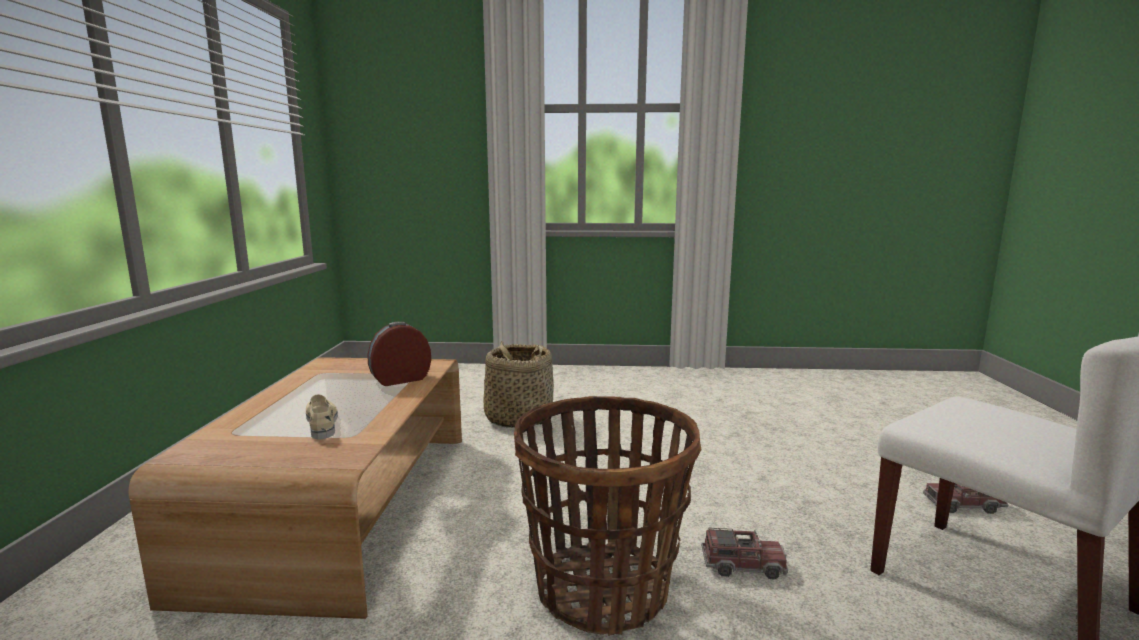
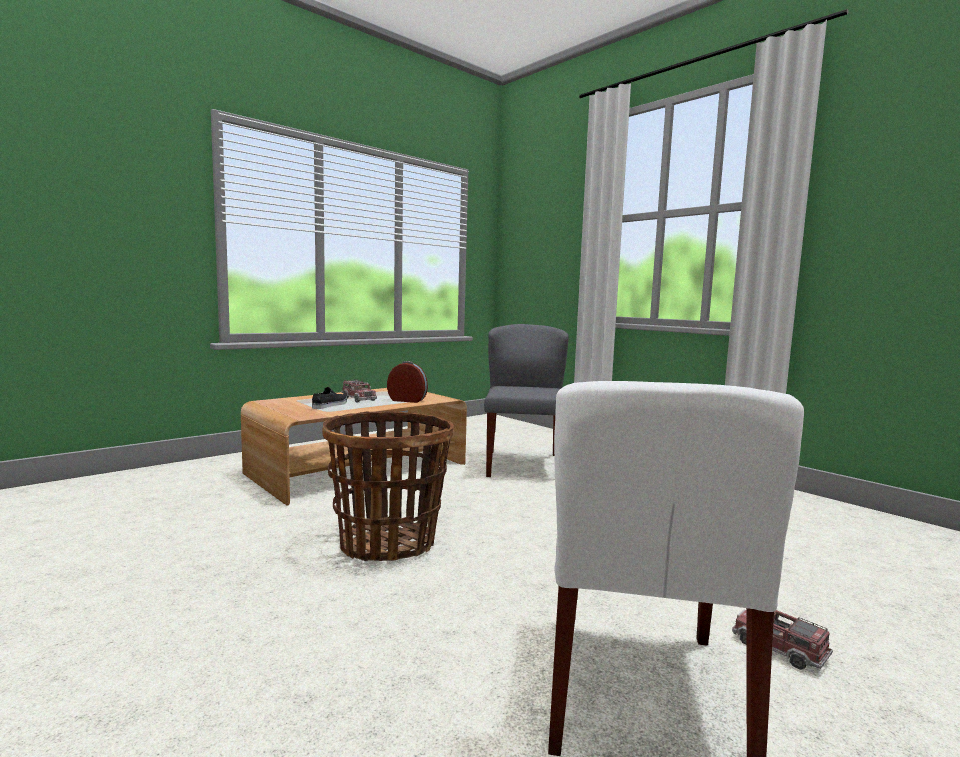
camera: 45 degrees right, 5 degrees down
(322, 423) = (330, 405): beige shoe -> black shoe
(518, 418) = (523, 464): basket -> grey chair
(742, 566) = (479, 574): toy truck -> toy truck (358, 399)

